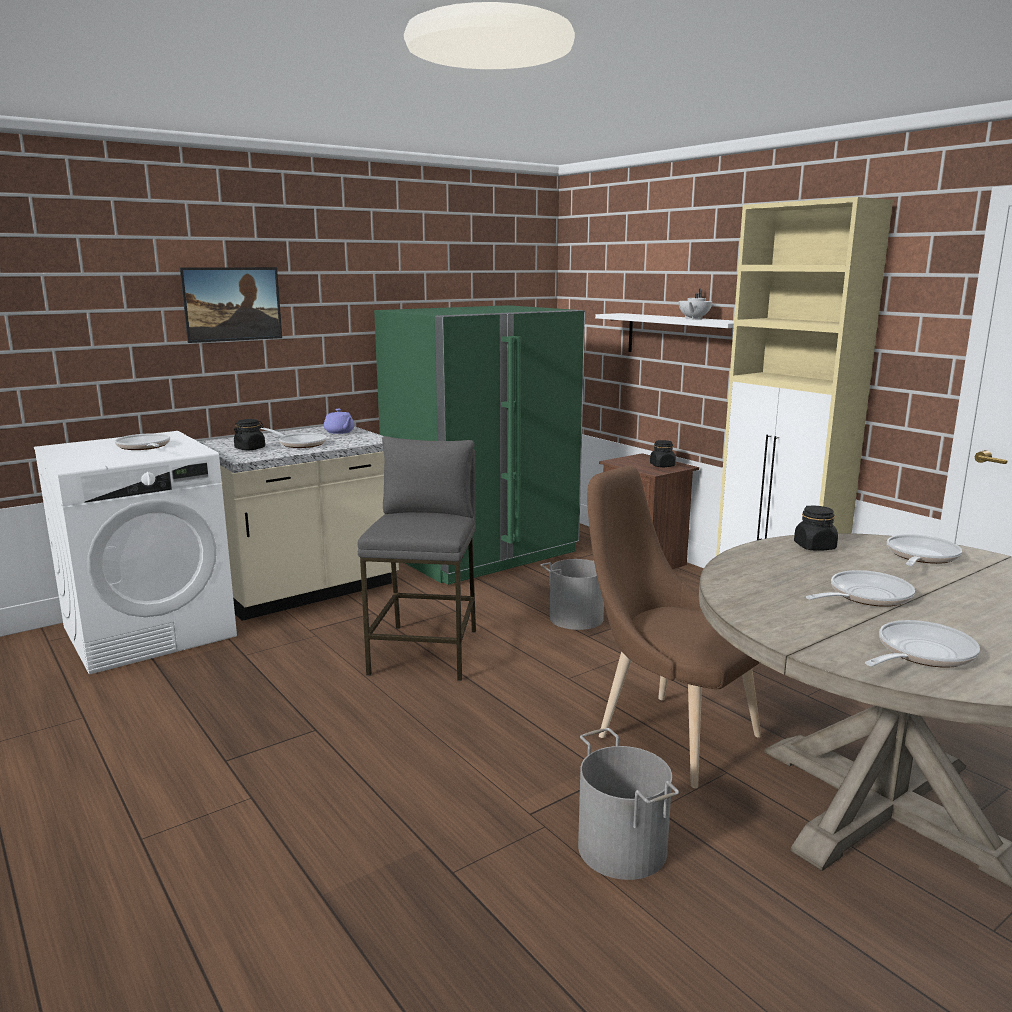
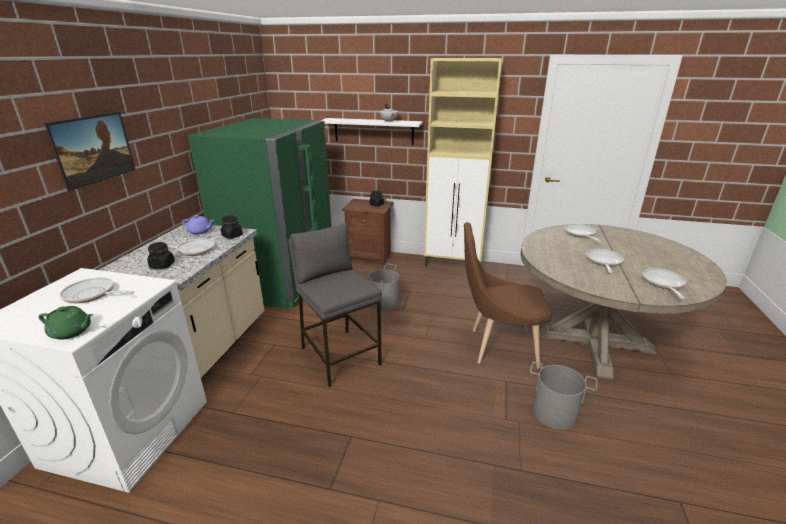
camera: 40 degrees left, 10 degrees up
(82, 463) = (72, 332): none -> green teapot
(815, 547) = (545, 241): black jar -> black jar (232, 236)

